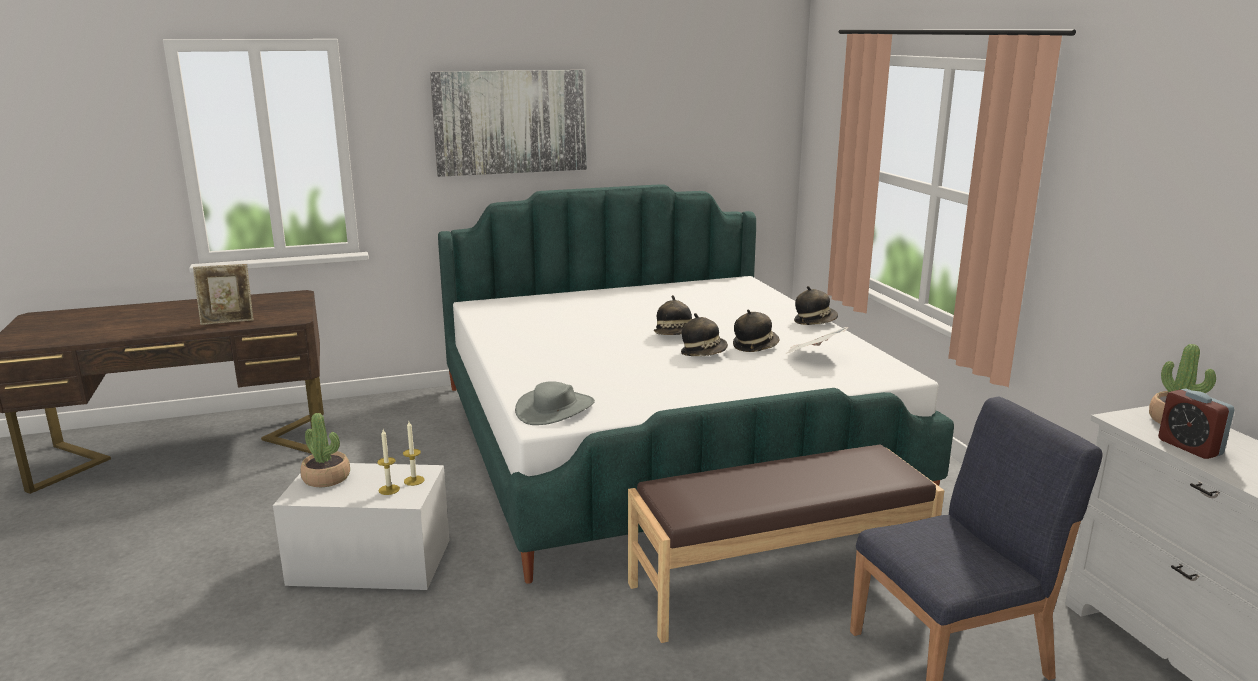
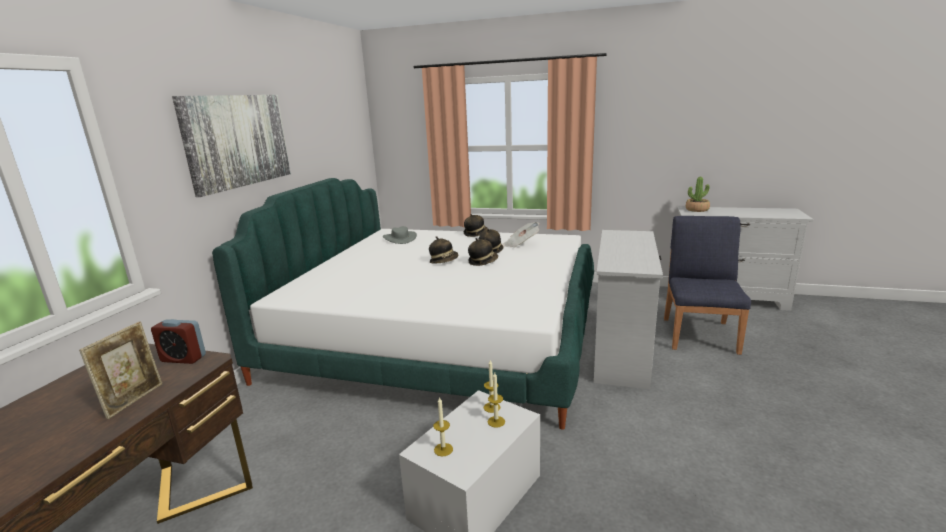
camera: 55 degrees left, 0 degrees up
(326, 478) = (443, 449): potted plant -> candle
(555, 409) = (517, 312): grey hat -> grey hat (400, 238)
(779, 583) = (621, 352): brown bench -> white dresser
(1189, 447) = (721, 214): alarm clock -> alarm clock (183, 358)

